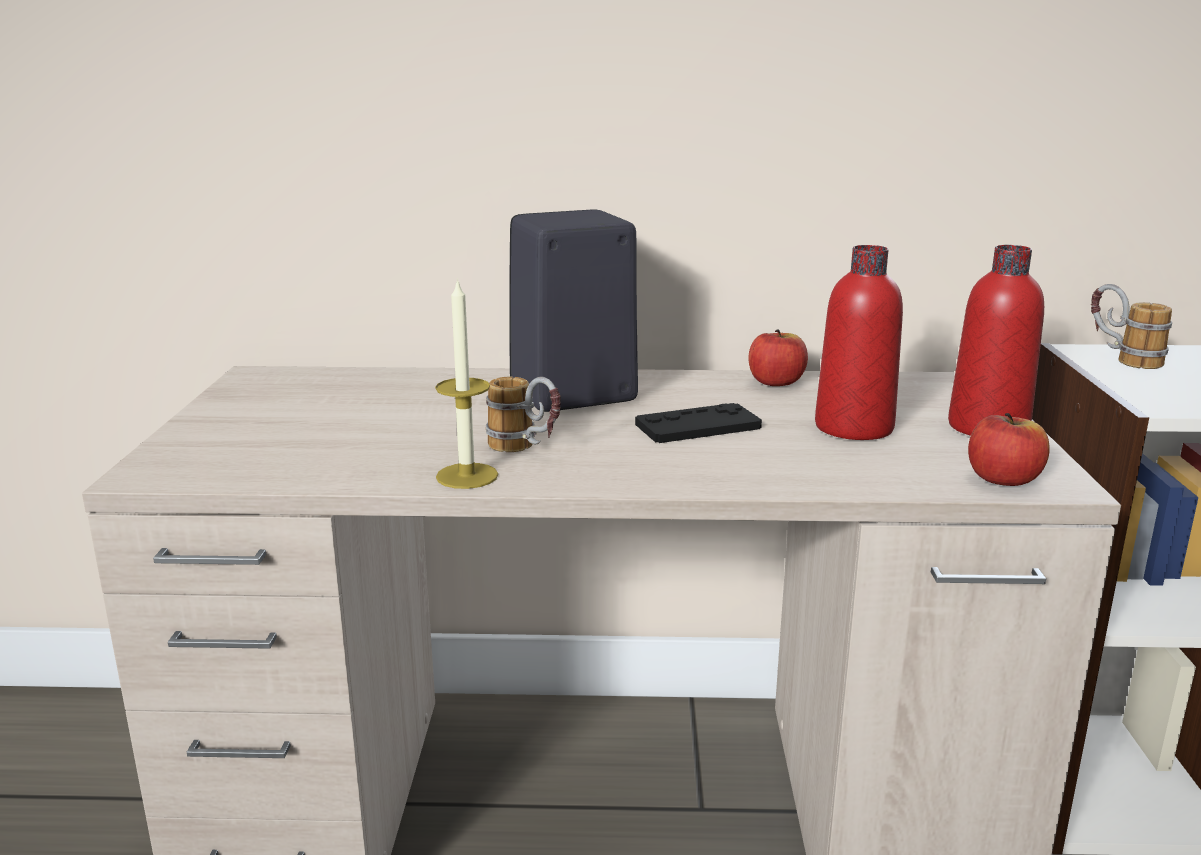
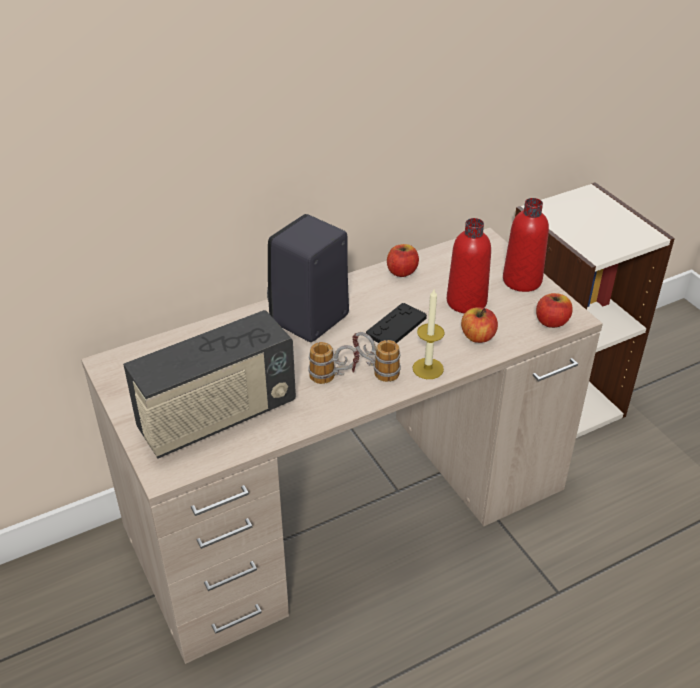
camera: 30 degrees left, 20 degrees up
(301, 445) = (217, 417): none -> radio
(467, 476) = (327, 409): candle -> candle (428, 368)
(831, 464) = (477, 336): none -> apple
(1121, 358) = (559, 212): mug -> mug (375, 370)

